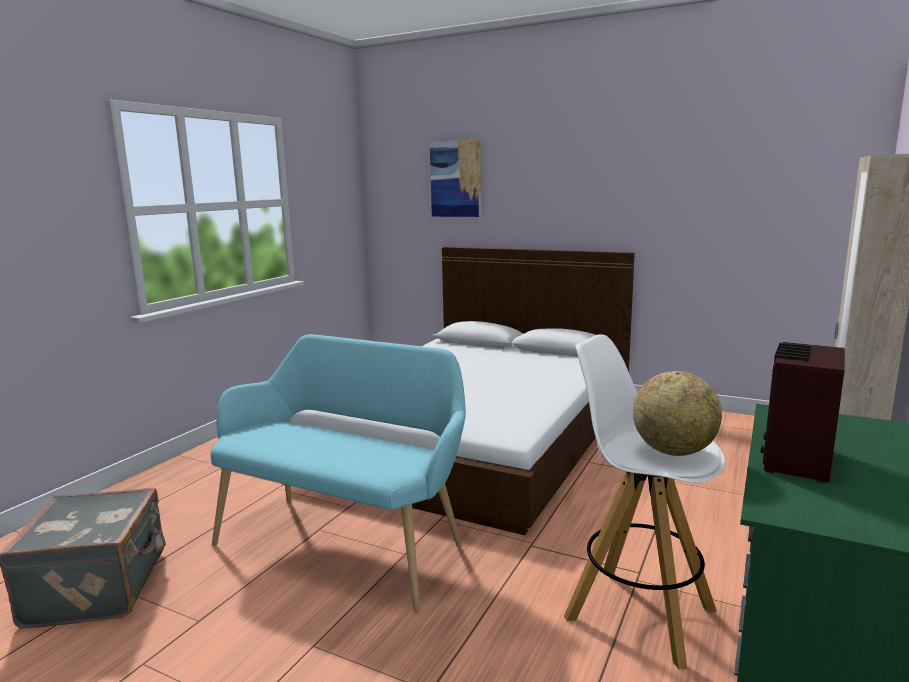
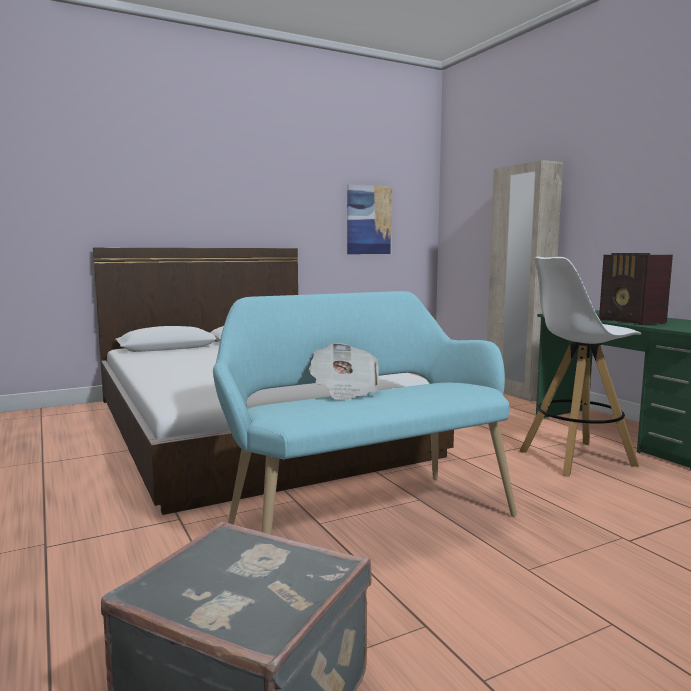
camera: 55 degrees left, 5 degrees down
(335, 430) = (344, 391): none -> newspaper
(456, 179) = (103, 170): picture -> picture (369, 220)
(673, 451) = (605, 325): globe -> none

